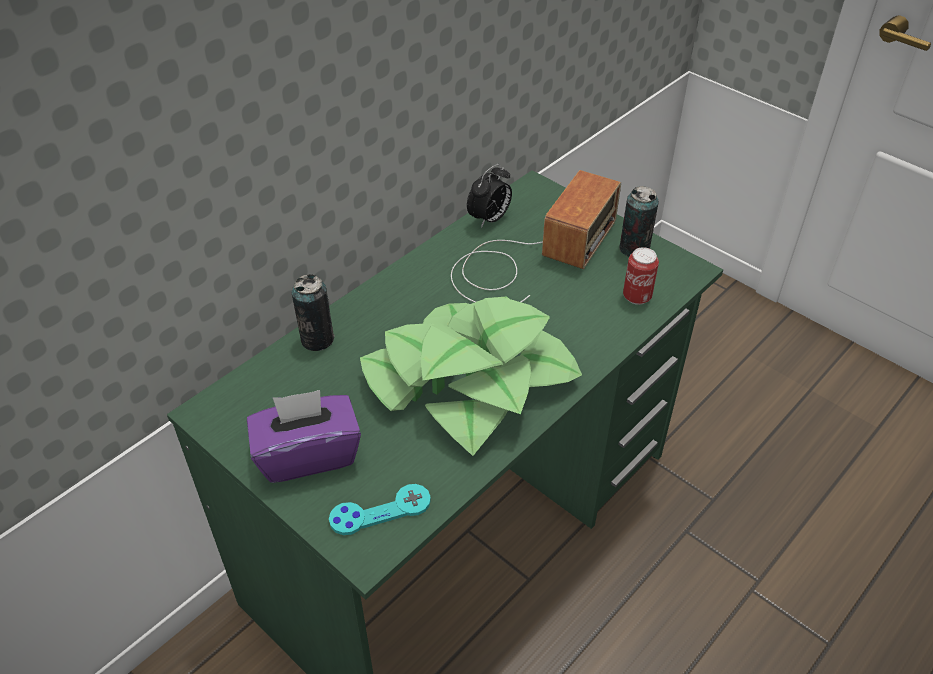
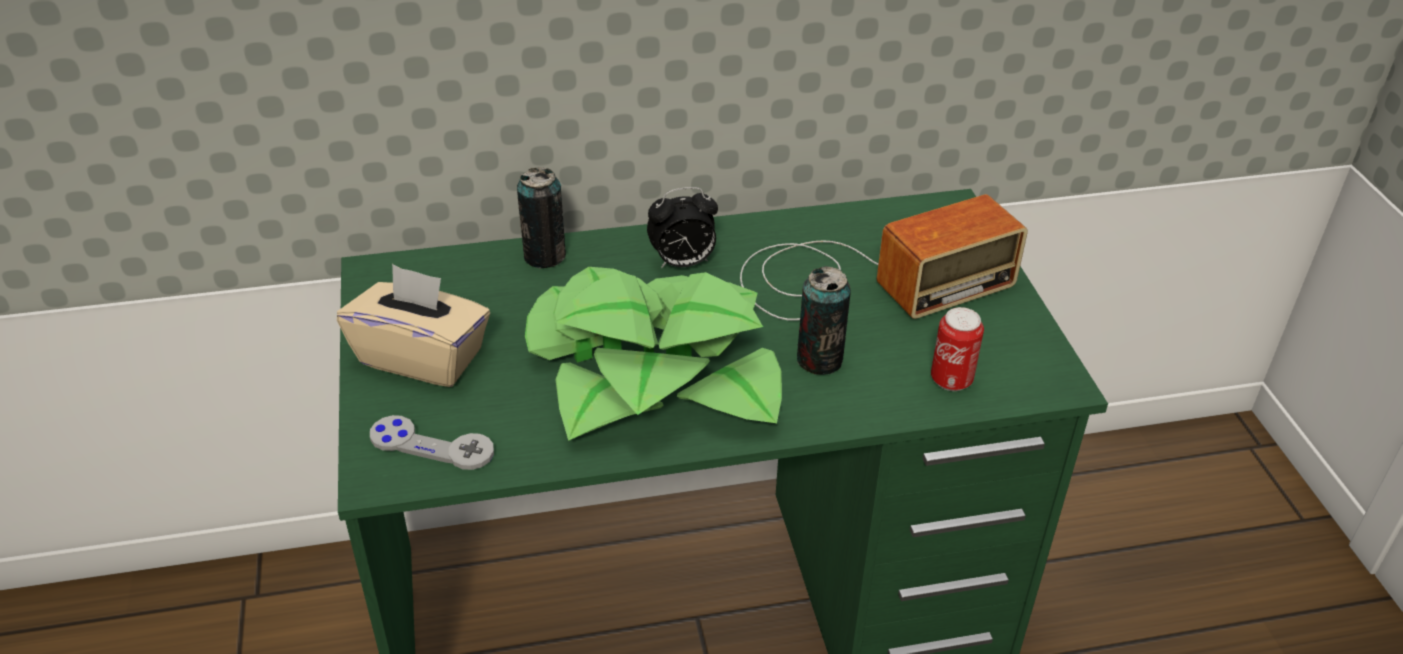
camera: 35 degrees right, 5 degrees down
(308, 454) = (422, 357): purple tissue box -> beige tissue box
(380, 511) = (432, 445): turquoise game controller -> grey game controller
(489, 219) = (858, 219): alarm clock -> alarm clock (682, 263)
(634, 249) = (1007, 327): can -> can (819, 360)

